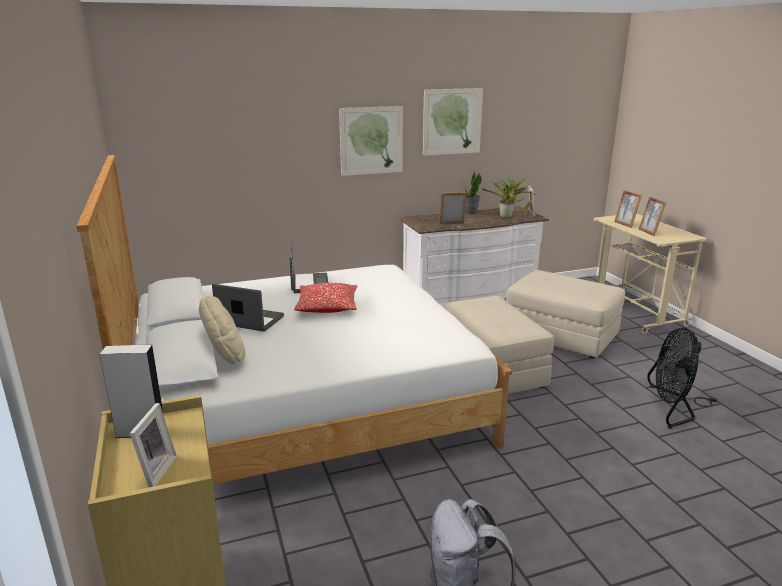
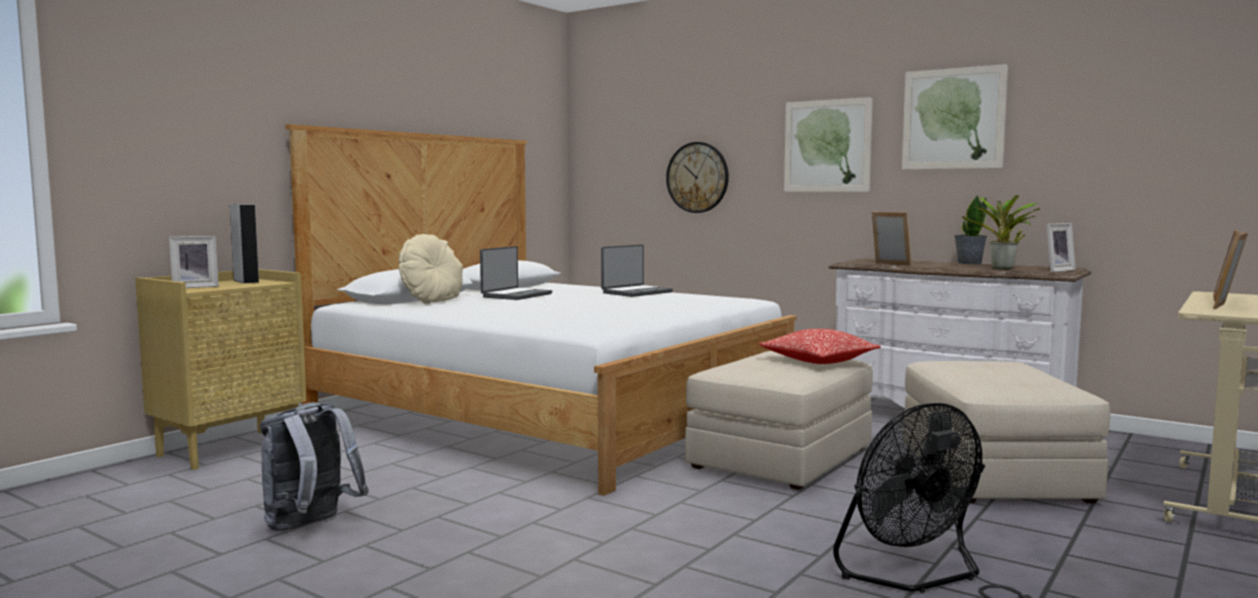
camera: 55 degrees right, 15 degrees down
(250, 321) = (516, 295): laptop -> laptop turned 45 degrees clockwise
(264, 169) = (697, 177): none -> wall clock
(327, 307) = (591, 301): pillow -> pillow (818, 361)

